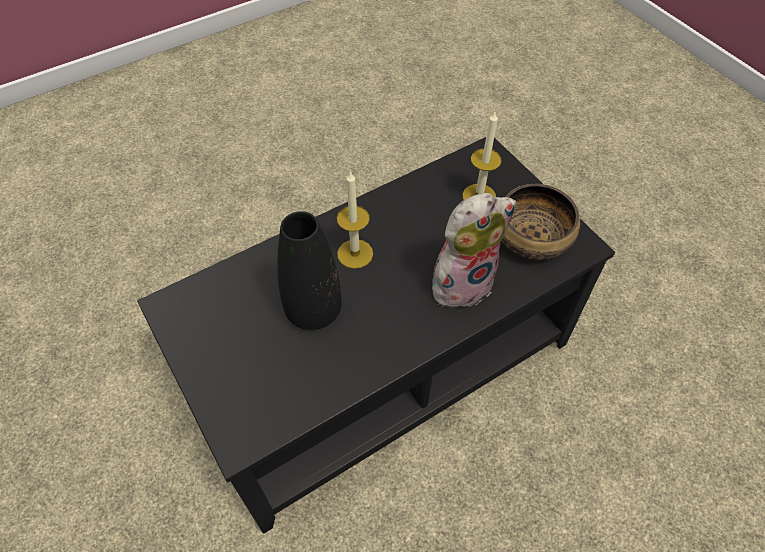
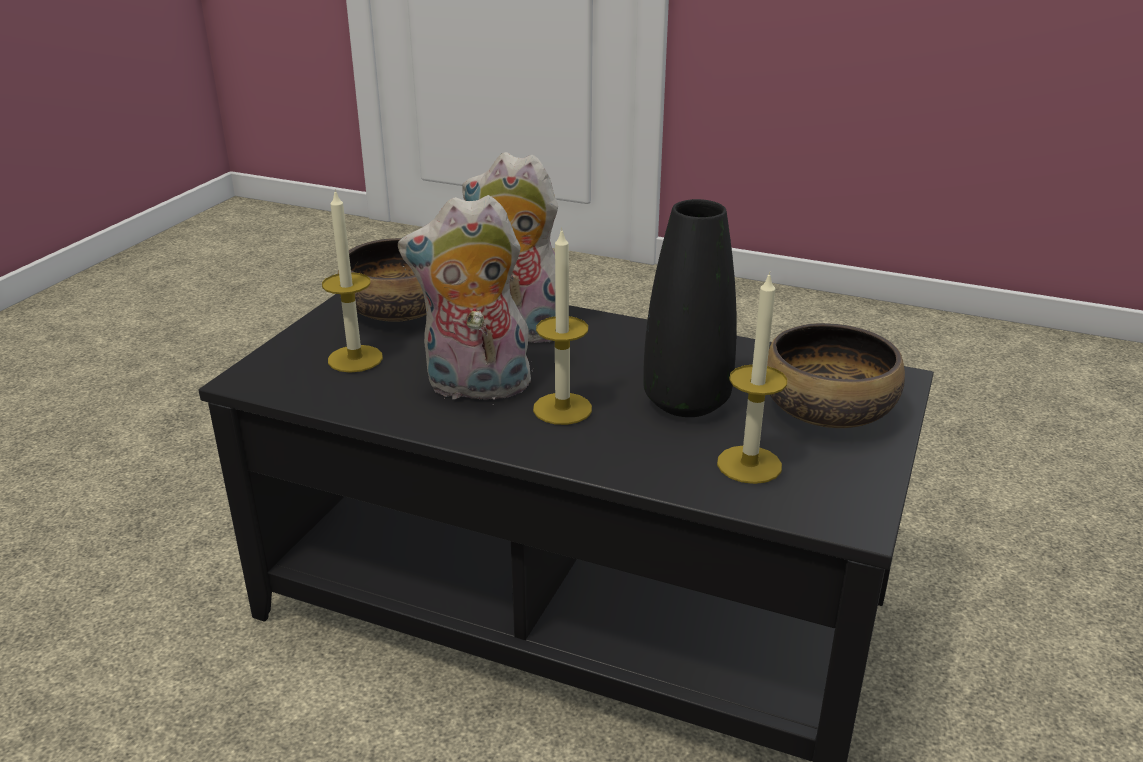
camera: 125 degrees left, 25 degrees down
(239, 297) = (749, 464): none -> candle
(244, 371) = (826, 411): none -> bowl
(406, 229) = (475, 388): none -> plush toy

